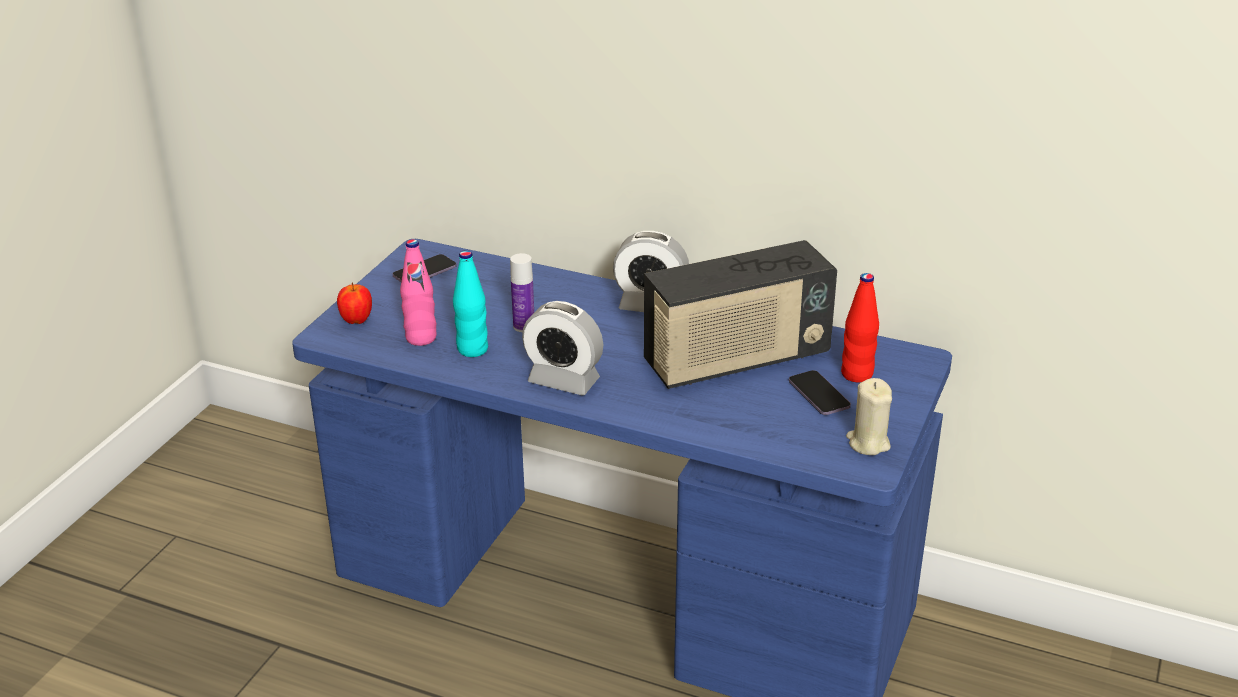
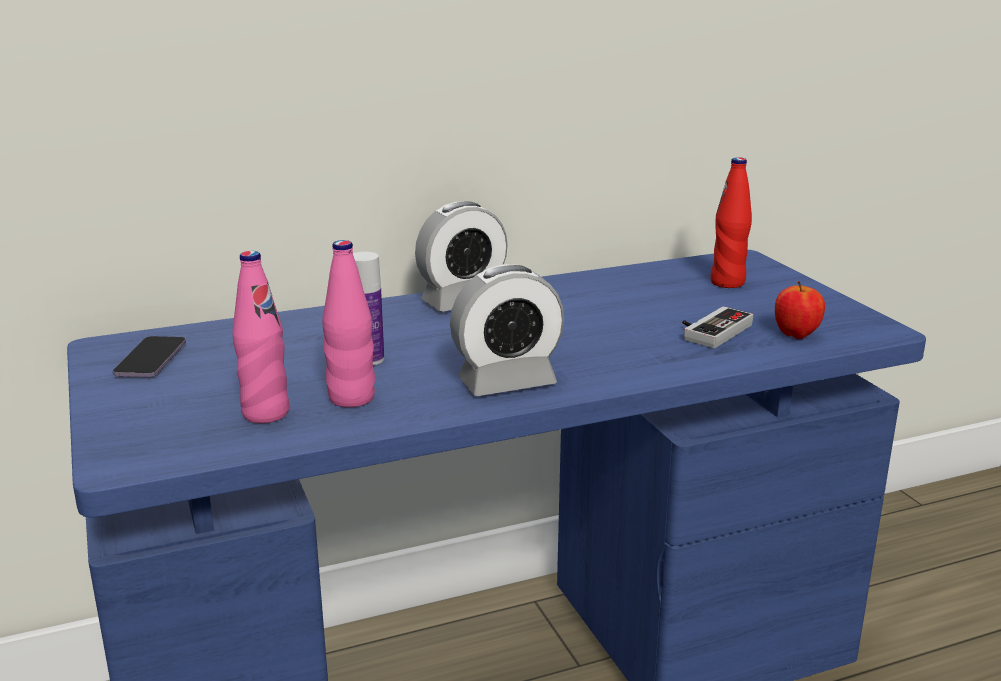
camera: 45 degrees left, 10 degrees down
(356, 321) = (141, 431): apple -> apple (796, 335)
(472, 349) = (351, 398): turquoise bottle -> pink bottle
(736, 360) = (622, 308): radio -> none
(755, 407) = (711, 330): none -> game controller
(819, 395) = (734, 304): phone -> none
(868, 443) = (839, 317): beige candle -> none

